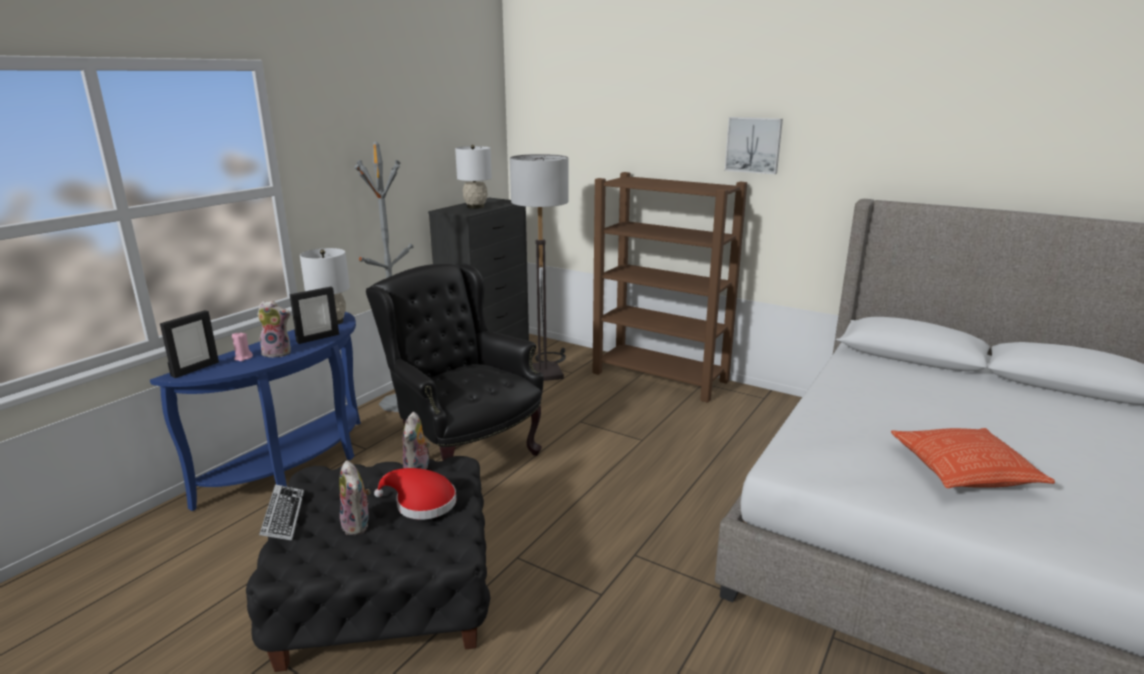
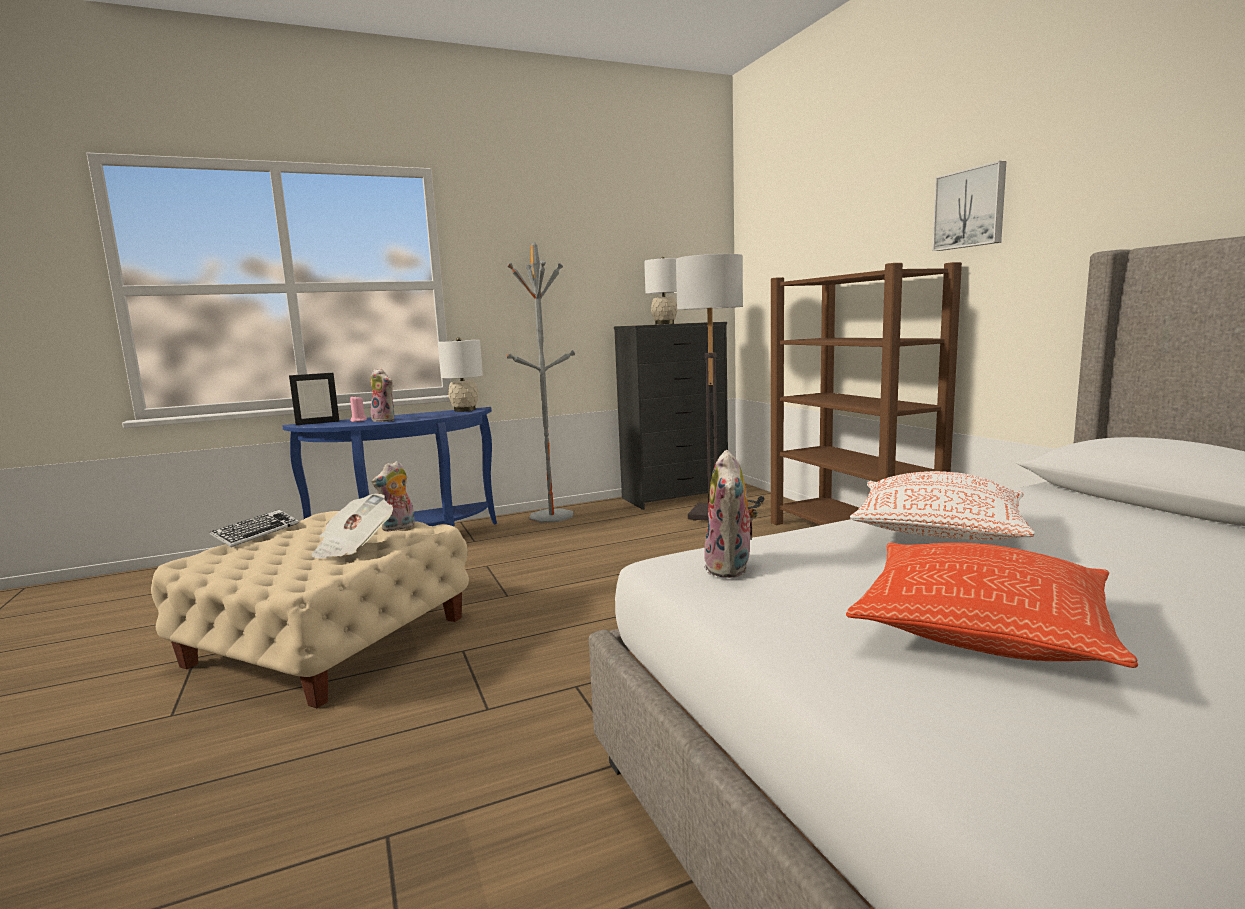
camera: 35 degrees right, 10 degrees down
(318, 338) = (431, 416): picture frame -> none
(358, 525) = (288, 550): plush toy -> plush toy (731, 568)
(387, 591) = (329, 641): black ottoman -> beige ottoman
(421, 503) = (353, 546): red hat -> newspaper
(465, 454) = (545, 561): black armchair -> none
(861, 406) = (938, 532): none -> white pillow

